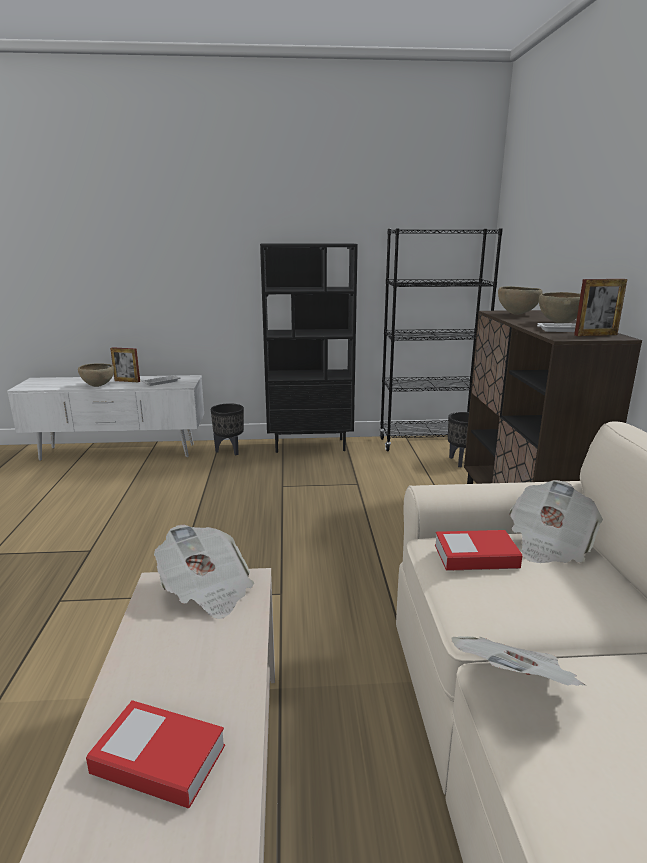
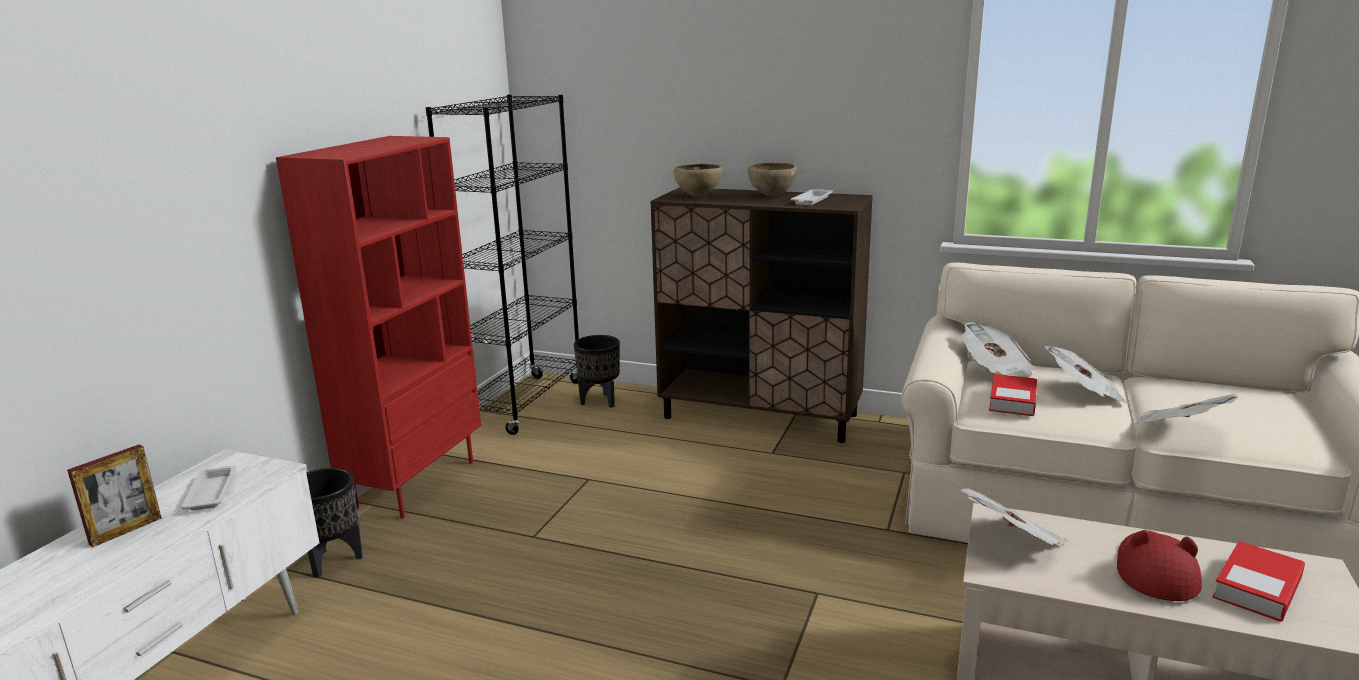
camera: 65 degrees left, 0 degrees up
(98, 386) = (106, 570): brown bowl -> none
(178, 676) = (1154, 571): none -> red hat
(310, 445) = (415, 483): black bookcase -> red bookcase
(558, 604) = (1084, 394): none -> newspaper
(595, 335) = (841, 199): picture frame -> none

